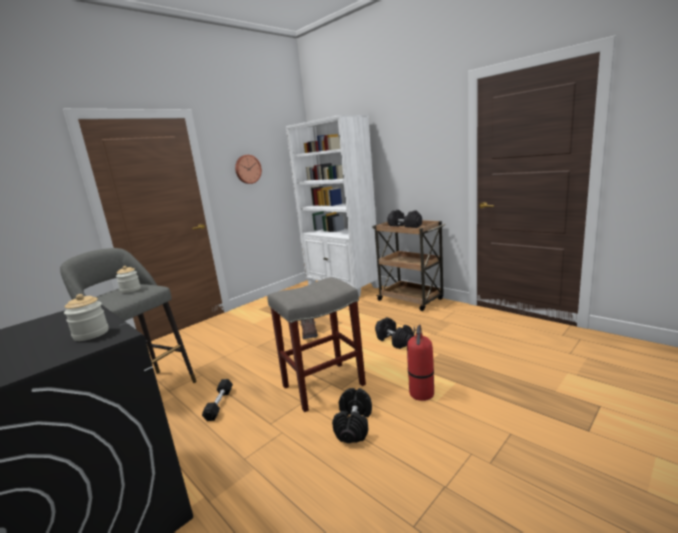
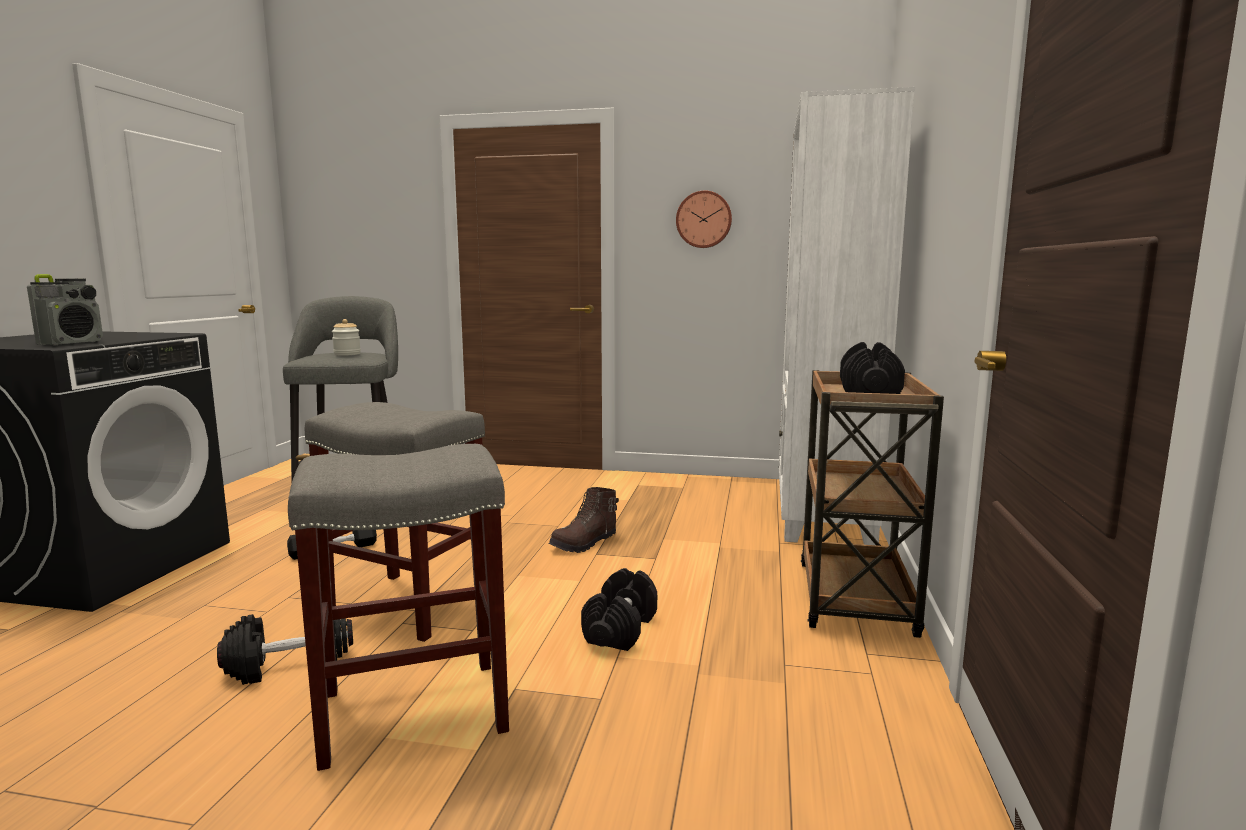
camera: 55 degrees right, 5 degrees down
(91, 334) = (72, 343): jar -> radio
(422, 394) = (410, 712): fire extinguisher -> grey stool

